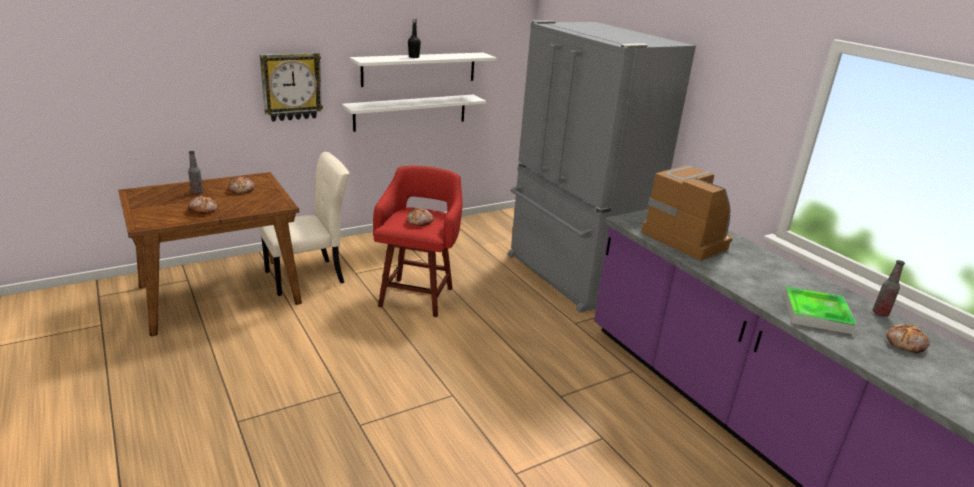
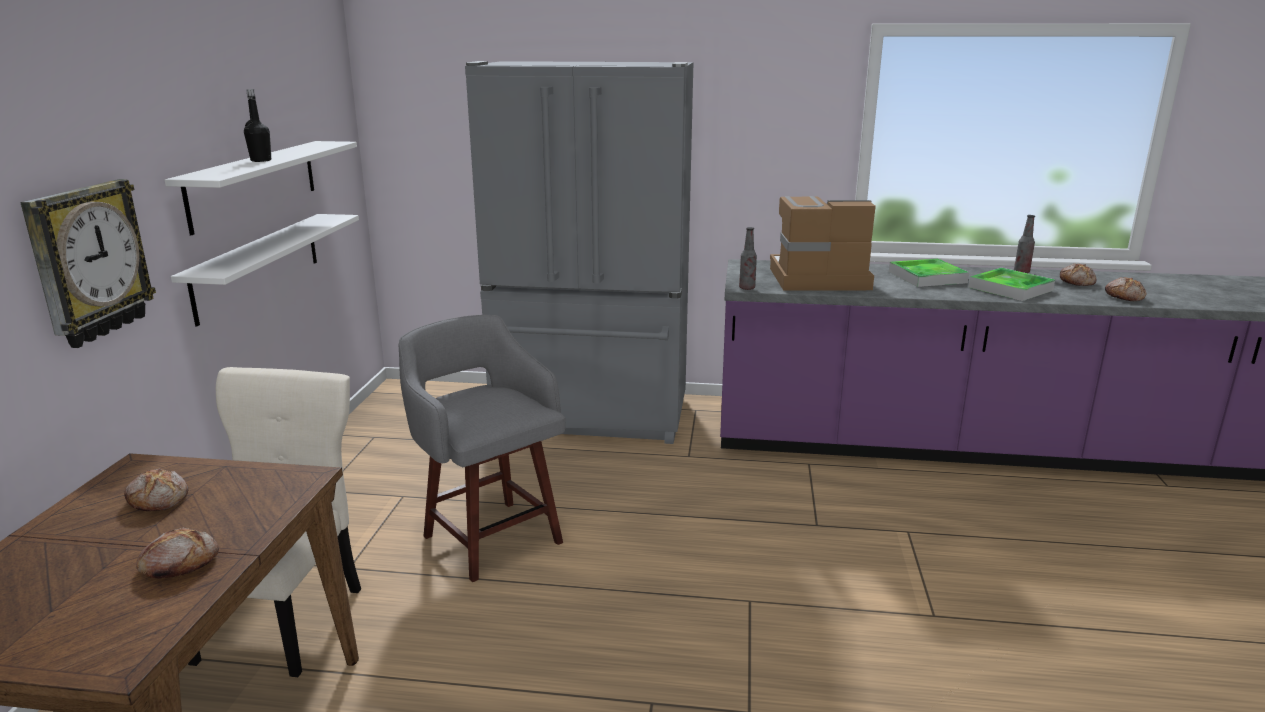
camera: 50 degrees left, 5 degrees down
(197, 193) = (75, 552): bottle -> bottle (747, 288)
(417, 295) = (490, 537): red stool -> grey stool
(420, 221) = (498, 405): bread -> bread (1124, 297)
(776, 275) = (927, 277): none -> tray

